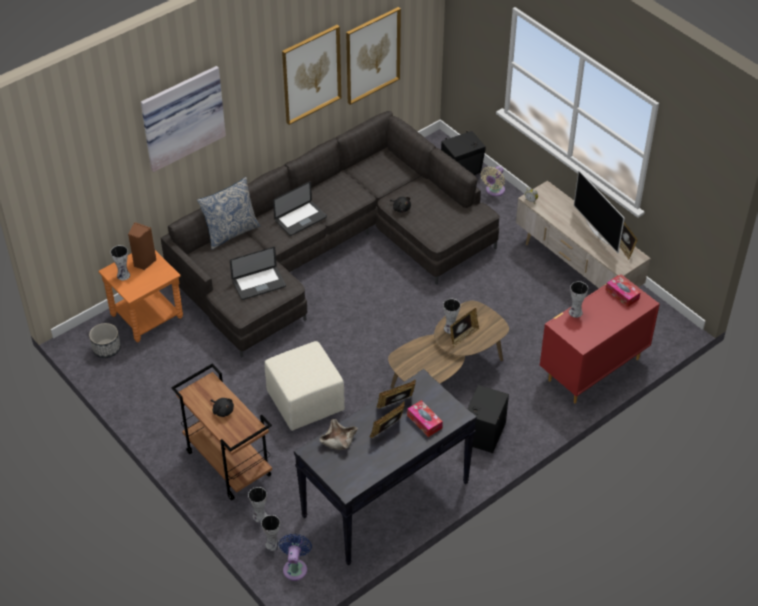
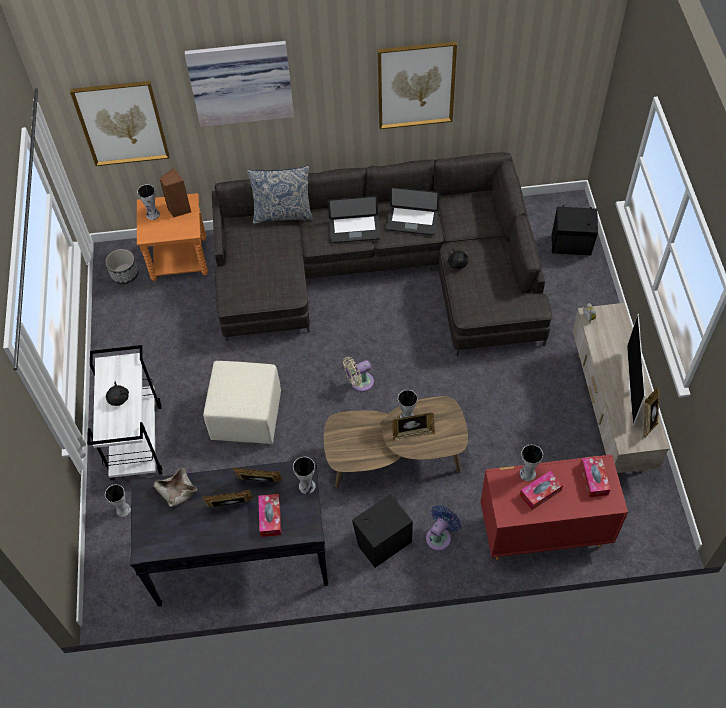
camera: 35 degrees right, 10 degrees up
(227, 463) = (136, 441): brown cart -> white cart
(259, 284) = (266, 279): laptop -> laptop (412, 221)
(272, 543) = (113, 544): vase -> vase (307, 485)
(295, 567) = (113, 580): blue fan -> blue fan (440, 536)
(372, 55) = (502, 88): picture -> picture (121, 123)
(494, 191) = (589, 282): beige fan -> beige fan (359, 383)
(594, 320) = (540, 493): none -> tissue box

